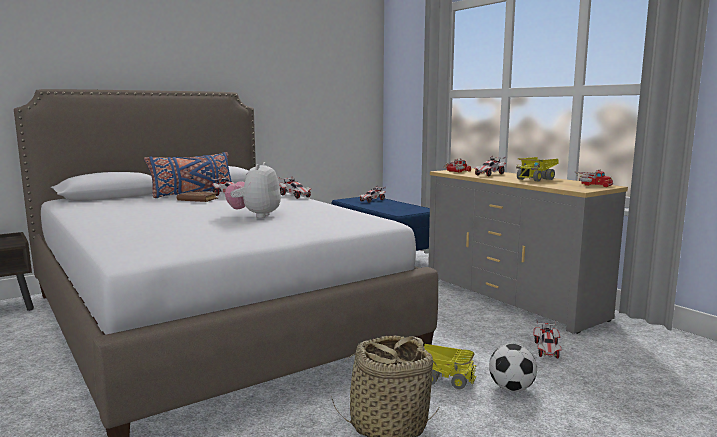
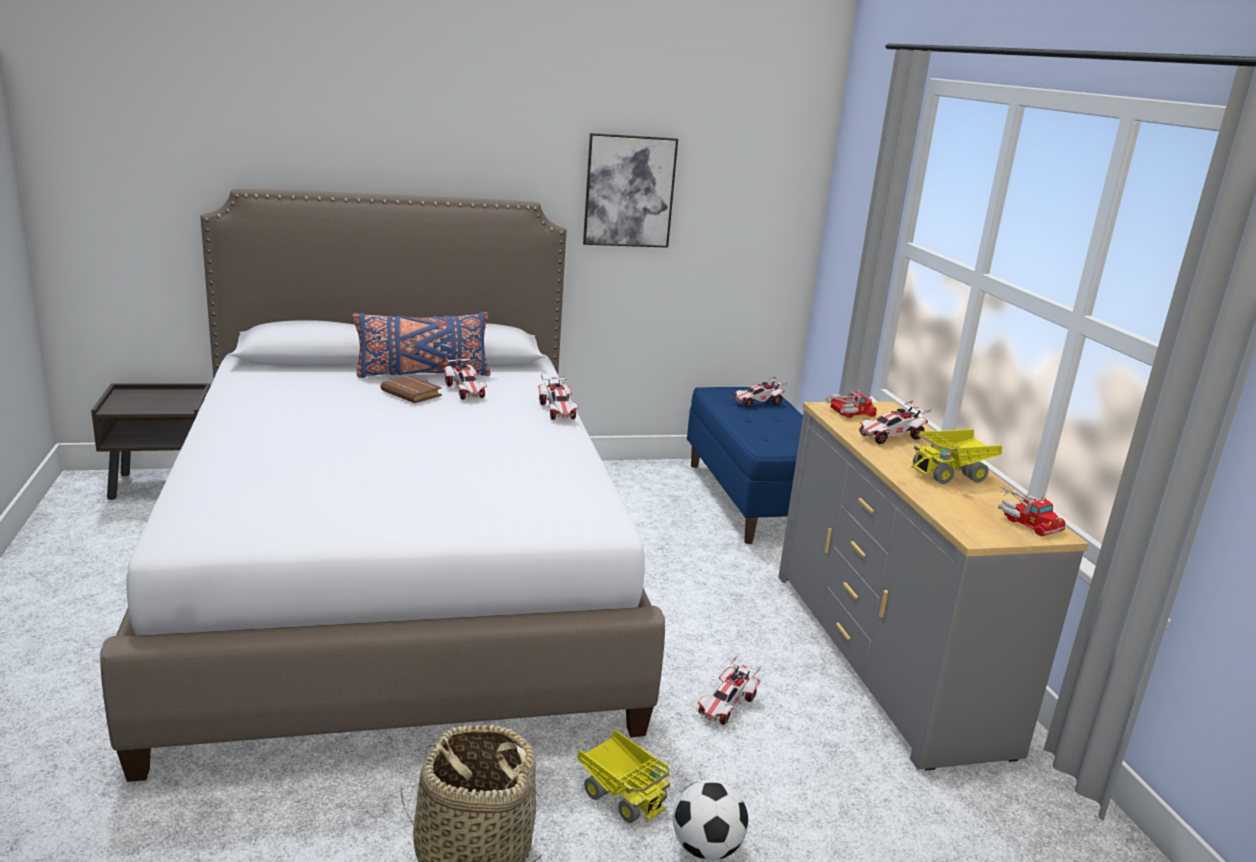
camera: 20 degrees right, 10 degrees up
(255, 216) = (440, 459): plush toy -> none
(283, 86) = (629, 191): none -> picture
(547, 350) = (838, 789): toy car -> toy car (726, 706)

